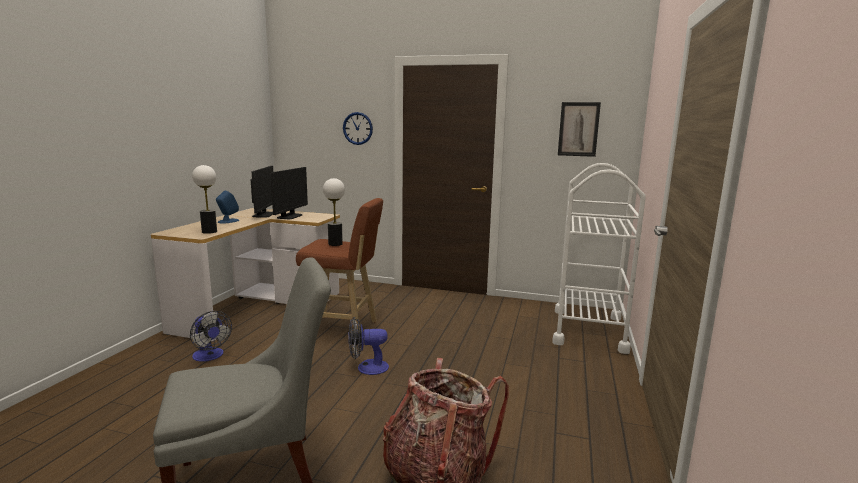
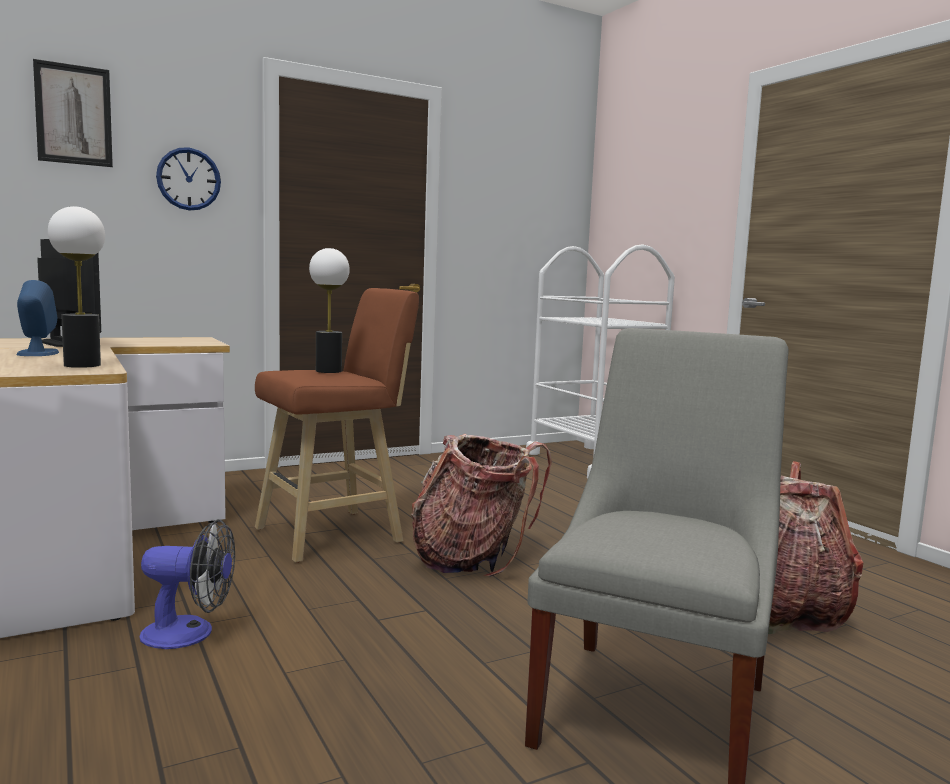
camera: 45 degrees left, 5 degrees down
(289, 216) = (135, 342): monitor -> none
(367, 368) = (473, 559): fan -> backpack
(578, 129) = (527, 204): picture -> picture (73, 115)

